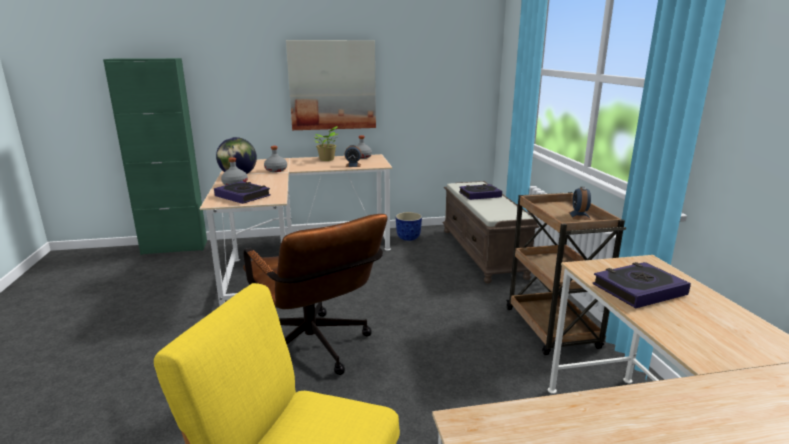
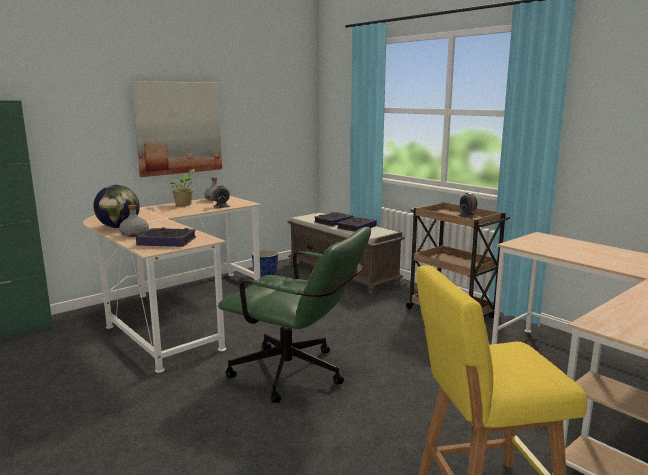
camera: 30 degrees left, 5 degrees down
(275, 170) = (150, 218): grey bottle -> none
(316, 351) = (297, 375): brown office chair -> green office chair
(638, 289) = (560, 249): book -> book (356, 227)

